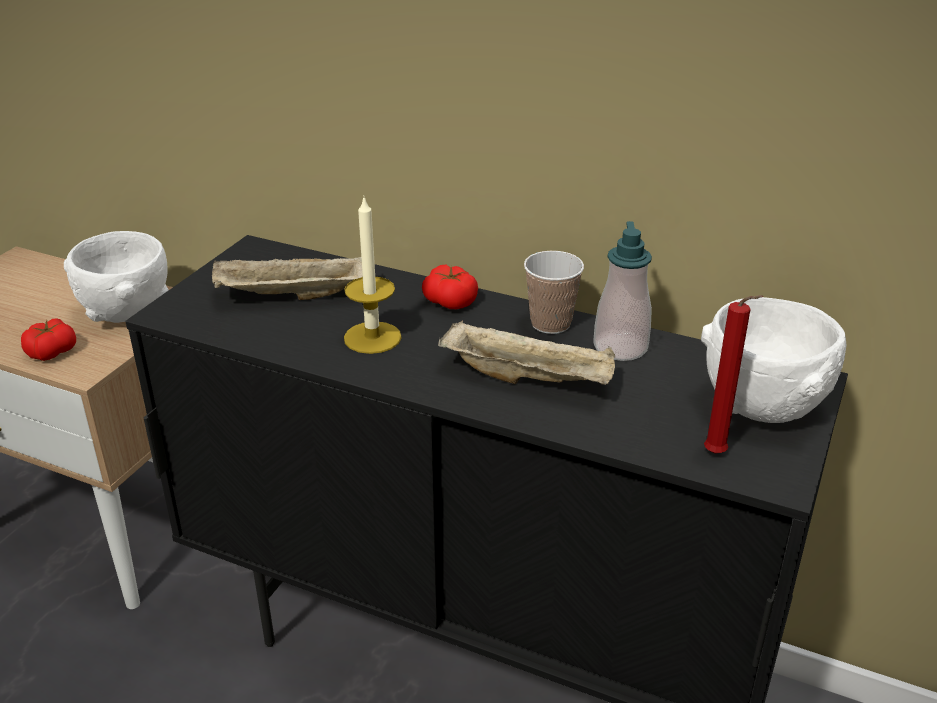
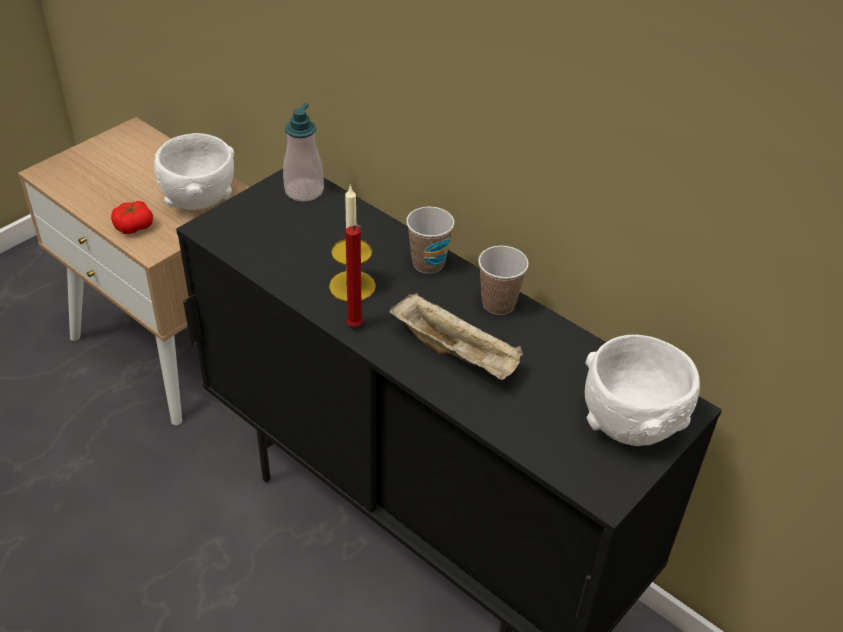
camera: 15 degrees right, 10 degrees up
(291, 296) = (306, 232): beige tray -> none
(450, 301) = (428, 263): tomato -> cup
(620, 347) = (543, 340): soap dispenser -> soap dispenser (304, 191)
(718, 455) = (569, 459): red candle -> red candle (356, 327)

